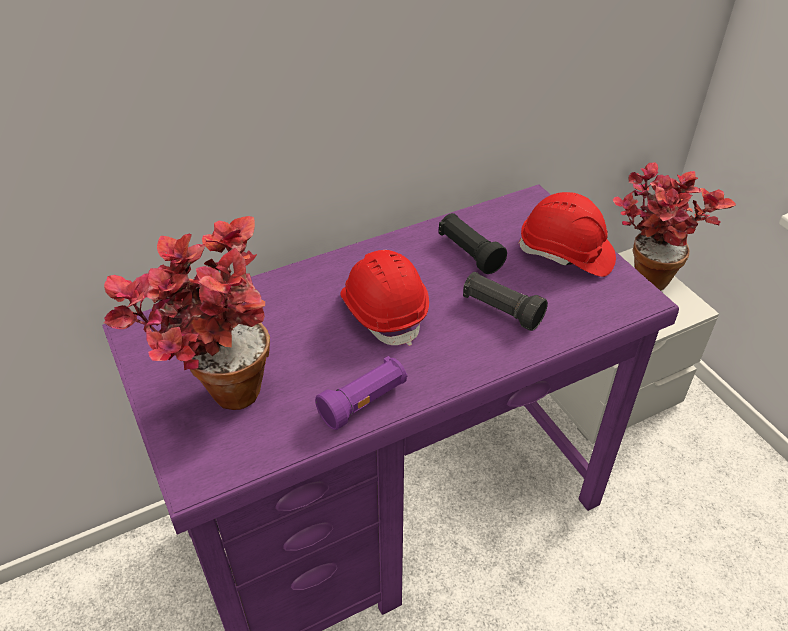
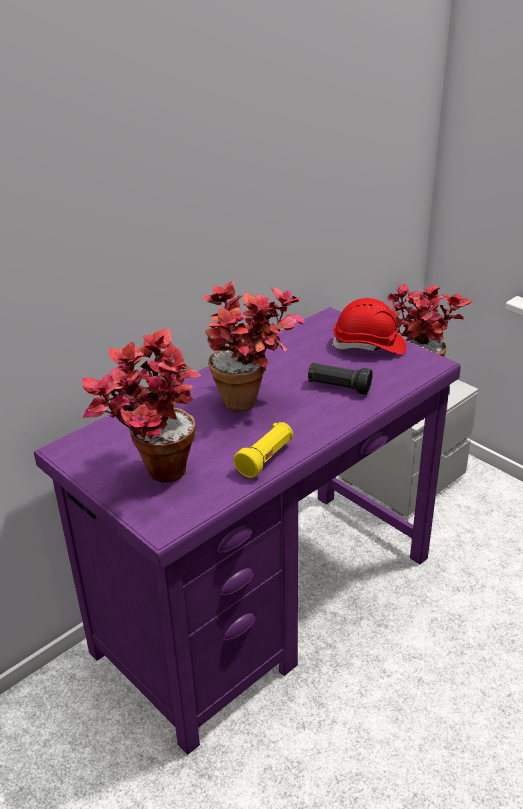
camera: 15 degrees left, 10 degrees down
(364, 402) = (266, 459): purple flashlight -> yellow flashlight
(384, 311) = (253, 403): red hard hat -> potted plant
(469, 253) = (299, 357): black flashlight -> none

